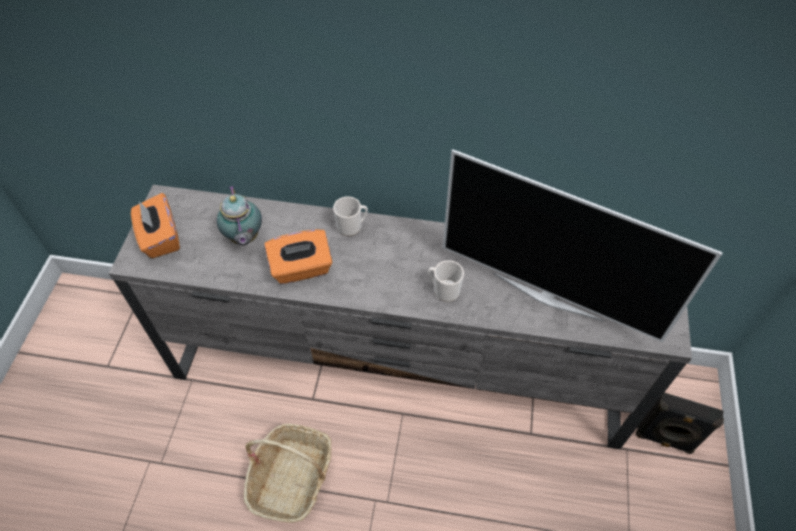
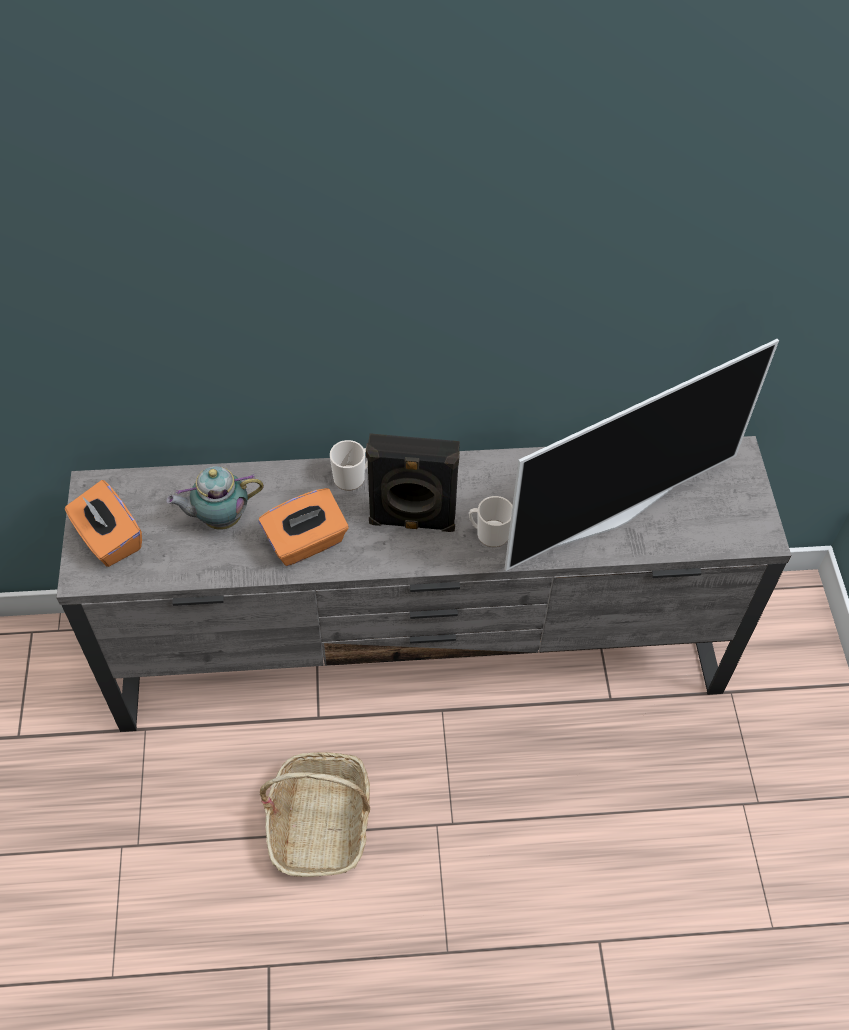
camera: 15 degrees left, 0 degrees up
(244, 238) = (219, 519): teapot -> teapot turned 105 degrees clockwise
(547, 295) = (613, 515): television -> television turned 45 degrees counterclockwise
(664, 440) = (772, 671): black speaker -> black speaker (412, 522)

